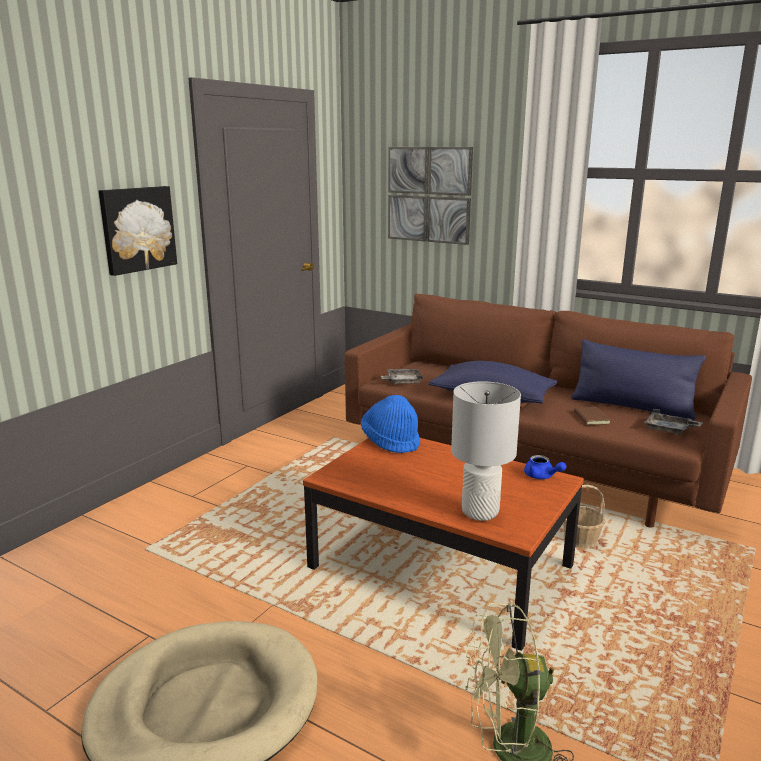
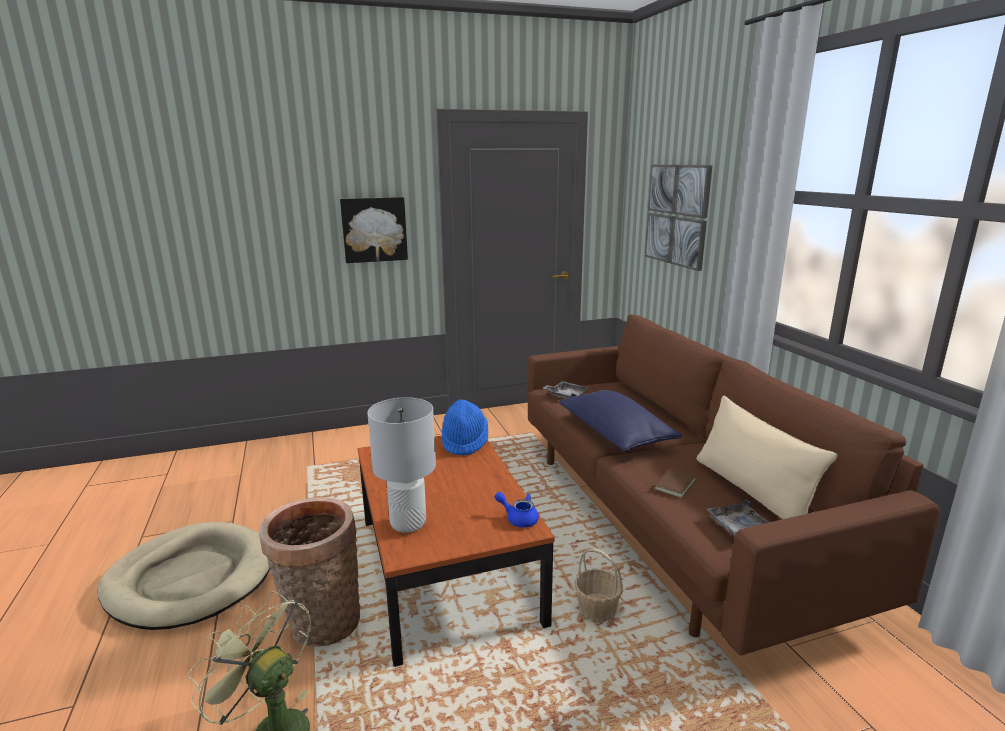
camera: 40 degrees right, 0 degrees up
(411, 660) = (321, 623): none -> basket
(542, 476) = (518, 518): blue teapot -> blue teapot turned 120 degrees clockwise
(631, 407) = (751, 491): blue pillow -> beige pillow

